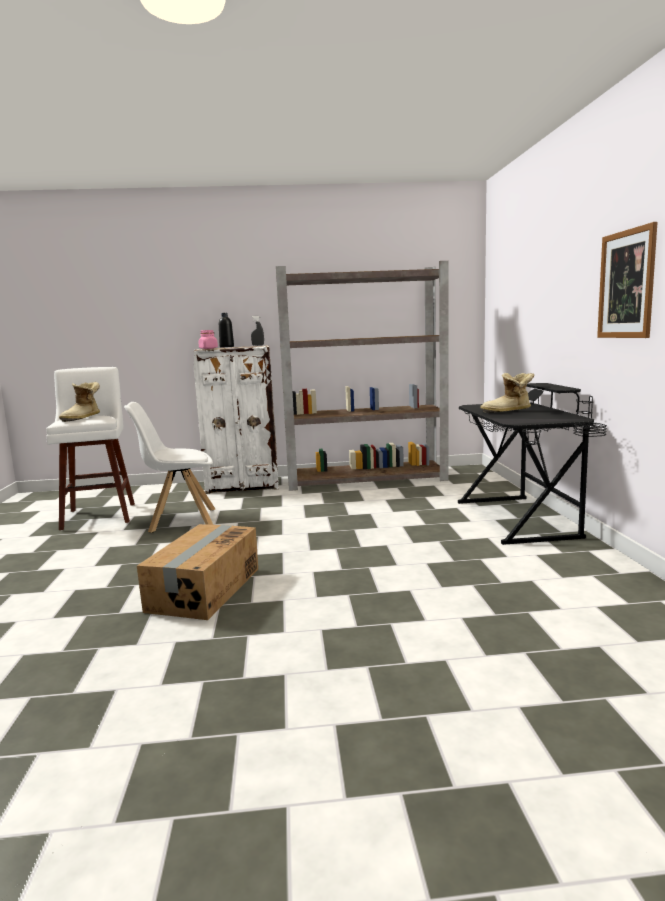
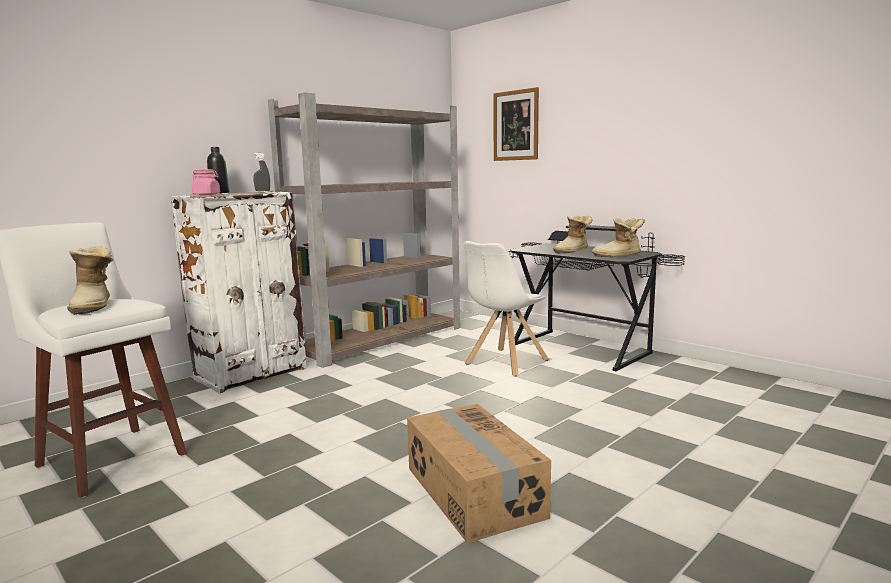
camera: 40 degrees left, 0 degrees up
(179, 520) = (258, 432): white chair -> white chair (504, 363)
(529, 419) = (618, 256): none -> boot
(626, 284) = (690, 141): picture -> picture (516, 125)

